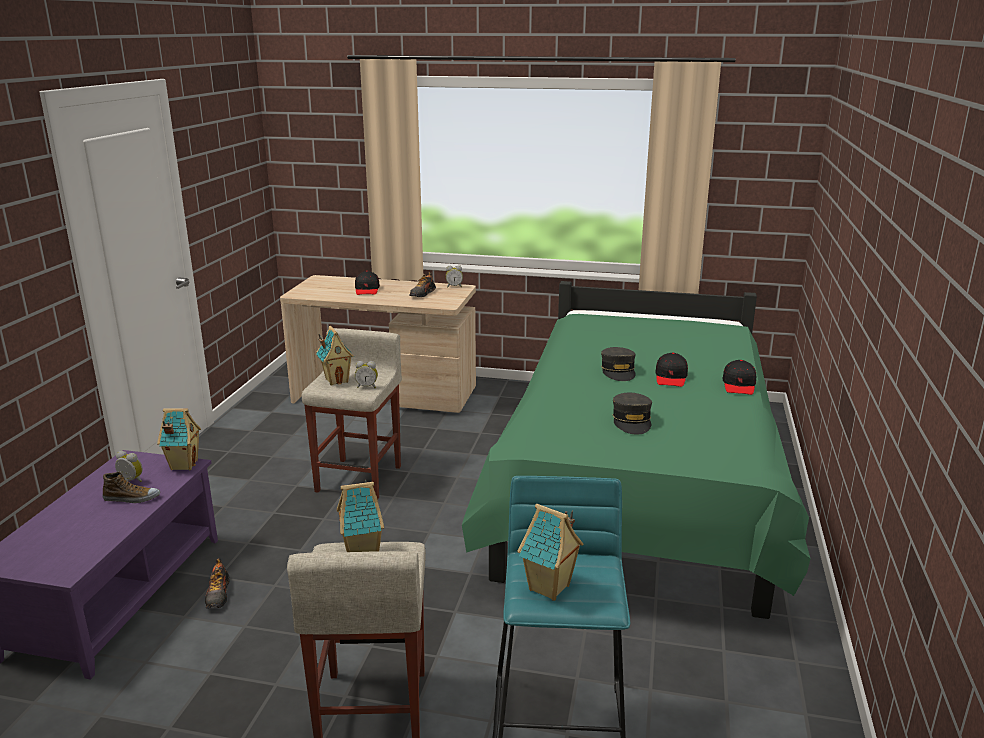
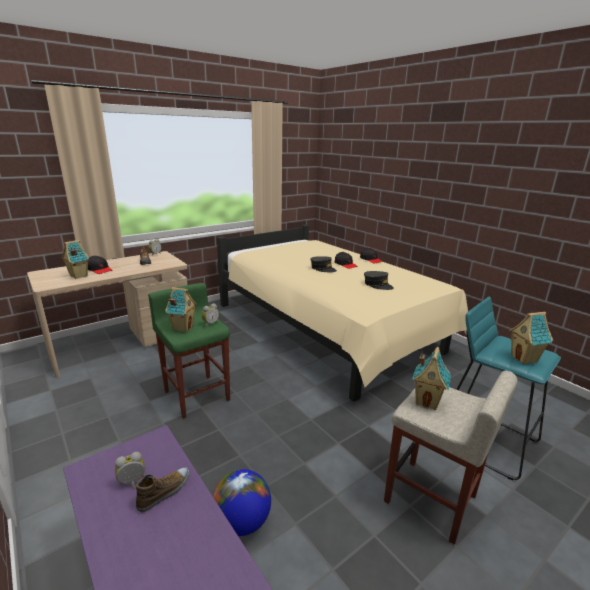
camera: 50 degrees left, 0 degrees up
(183, 465) = (152, 441): toy house -> toy house (78, 276)
(218, 594) = (242, 522): shoe -> globe
(359, 478) = (196, 394): beige stool -> green stool
(637, 488) = (327, 330): green bed -> beige bed

